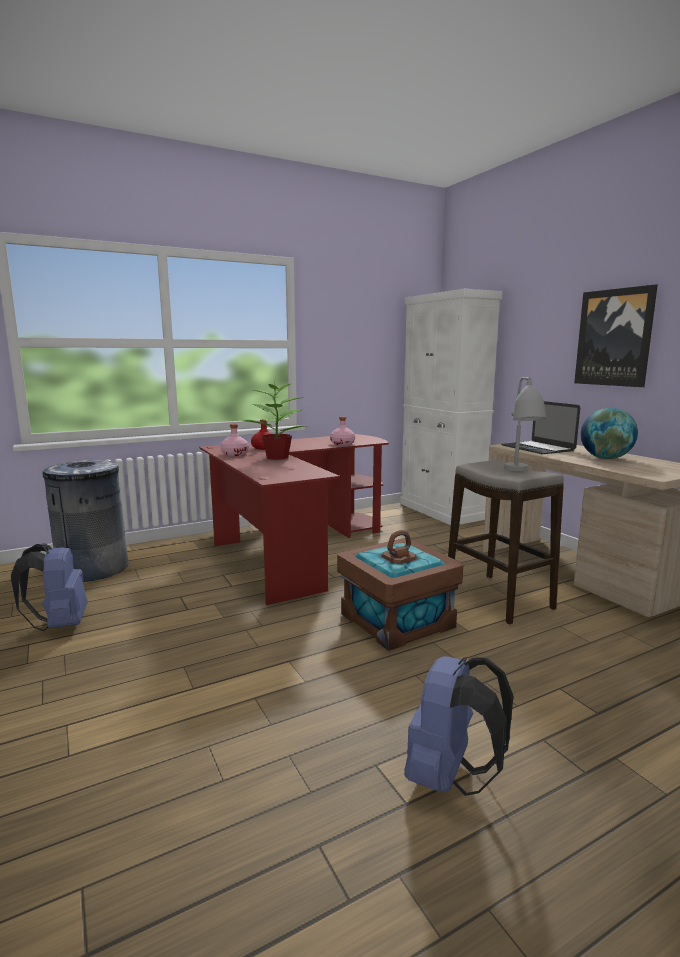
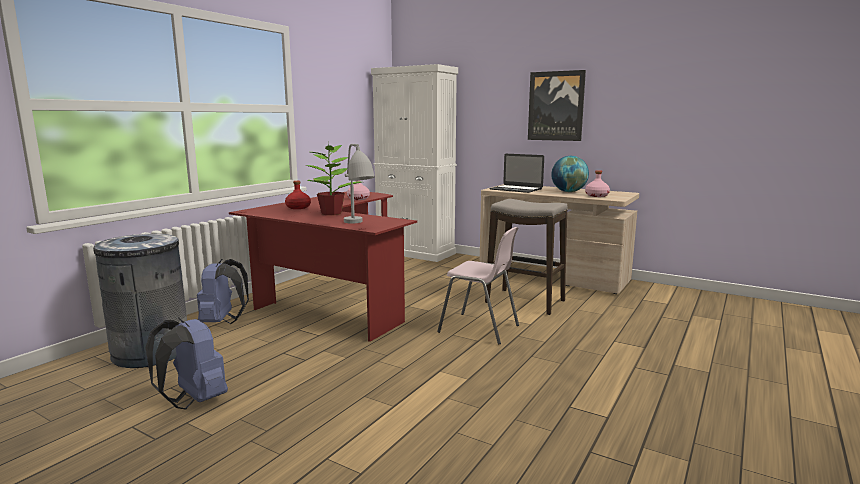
camera: 30 degrees left, 0 degrees up
(235, 454) = (284, 214): pink bottle -> pink bottle (596, 196)
(397, 621) = (479, 329): brown storage box -> pink chair
(450, 777) = (613, 398): blue backpack -> blue backpack (223, 321)
(520, 474) = (542, 205): grey table lamp -> grey table lamp (358, 225)

